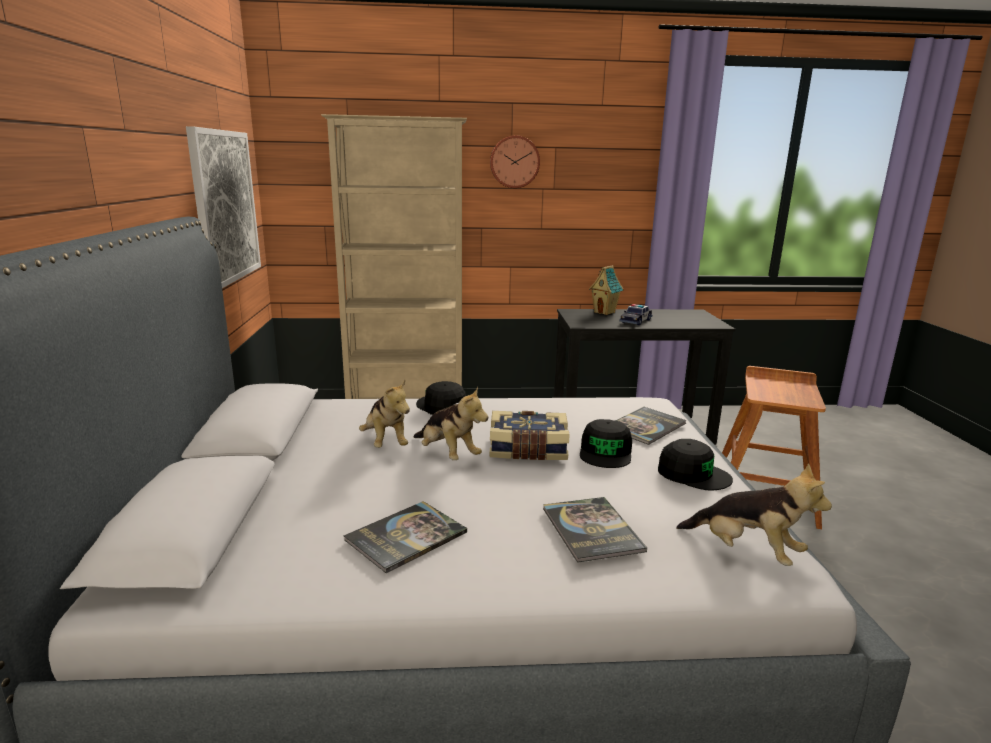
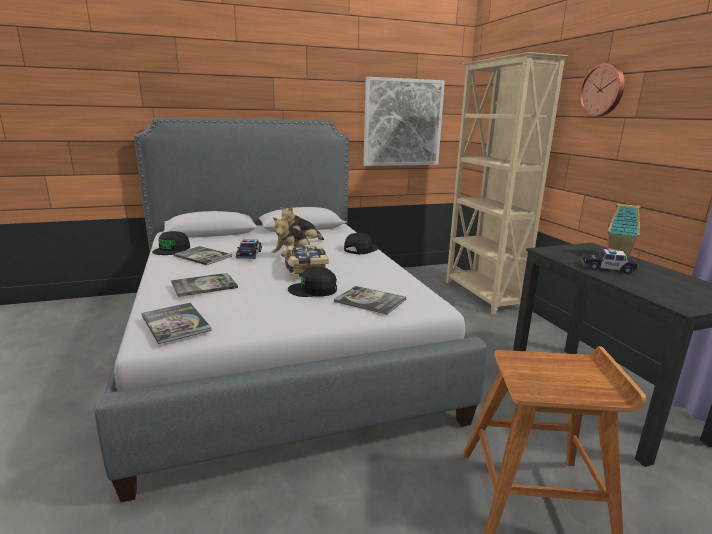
camera: 75 degrees right, 0 degrees up
(425, 488) = (249, 255): none -> toy car
(693, 474) = (288, 315): black cap -> black cap (172, 249)
(746, 551) = (175, 323): plush toy -> book

